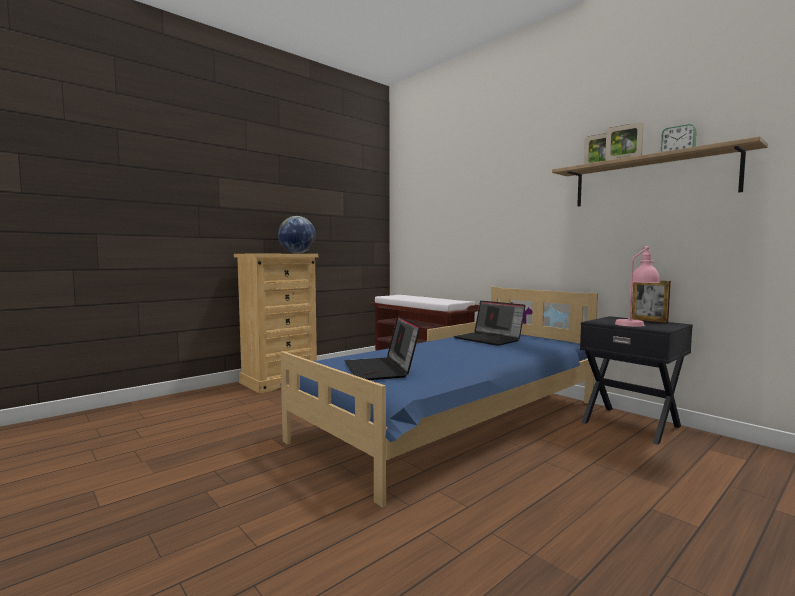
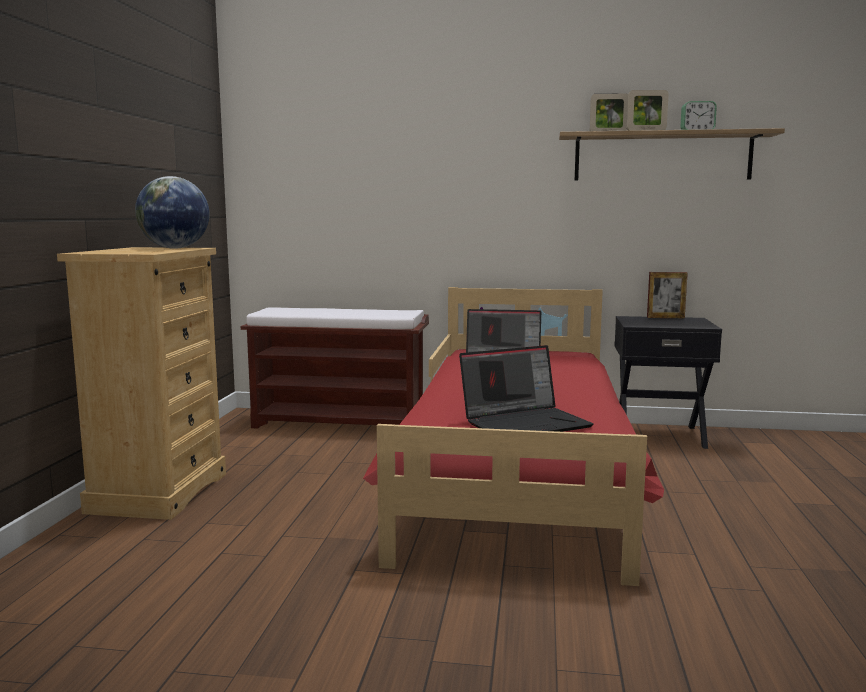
camera: 40 degrees left, 5 degrees up
(381, 370) = (525, 423): laptop -> laptop turned 60 degrees counterclockwise
(455, 421) = (517, 477): blue bed -> red bed
(636, 323) = (669, 322): pink table lamp -> none

